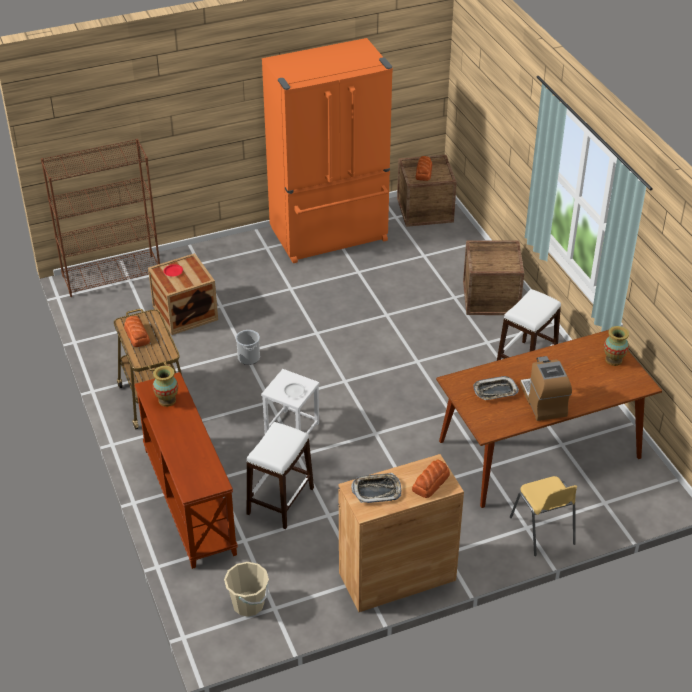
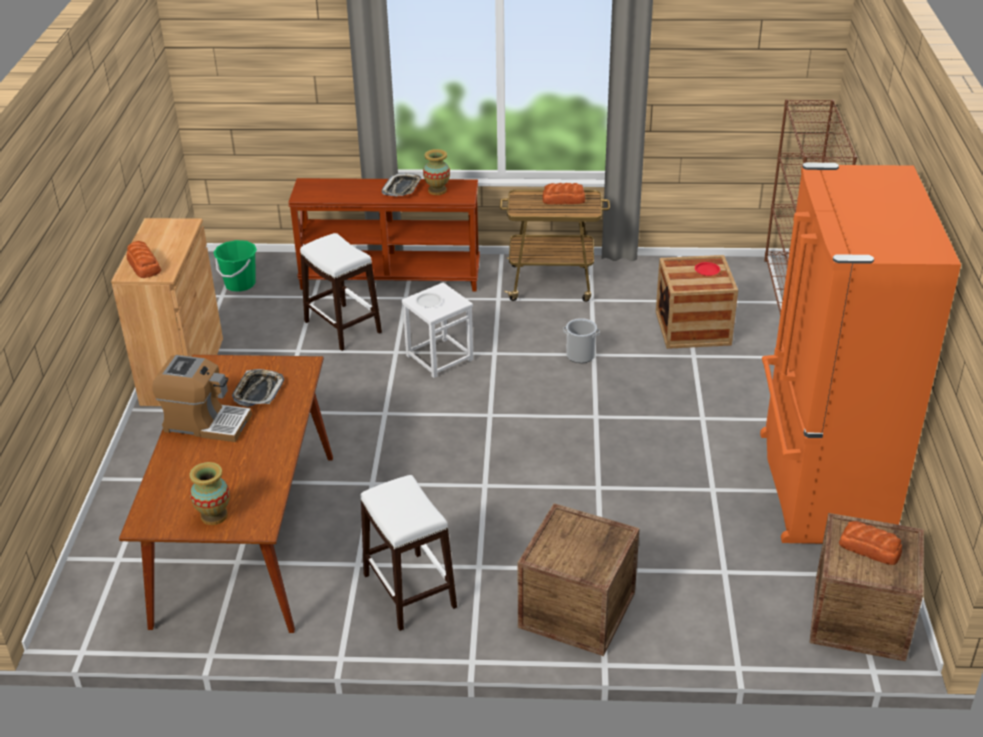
camera: 115 degrees right, 5 degrees down
(248, 604) = (240, 284): beige bucket -> green bucket
(376, 490) = (170, 235): tray -> tray (402, 188)
(542, 531) = (133, 490): yellow chair -> none

